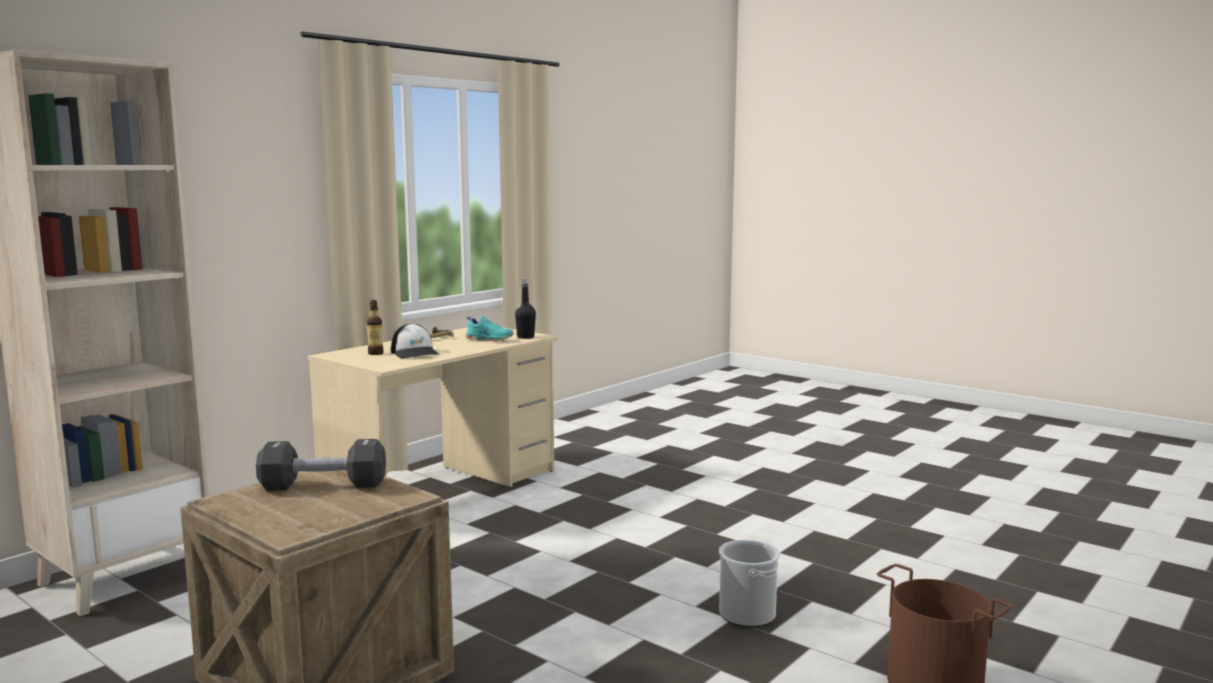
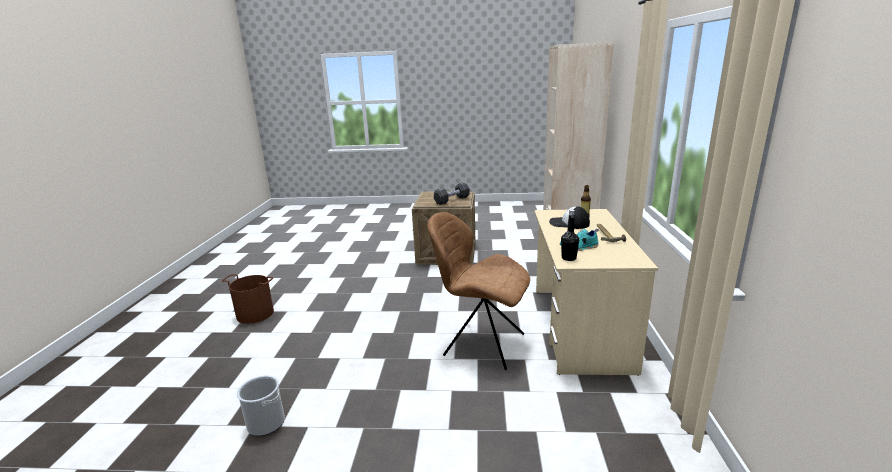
camera: 145 degrees right, 10 degrees up
(579, 510) = (481, 343): none -> brown chair
(747, 615) = (337, 315): bucket -> bucket (266, 423)

